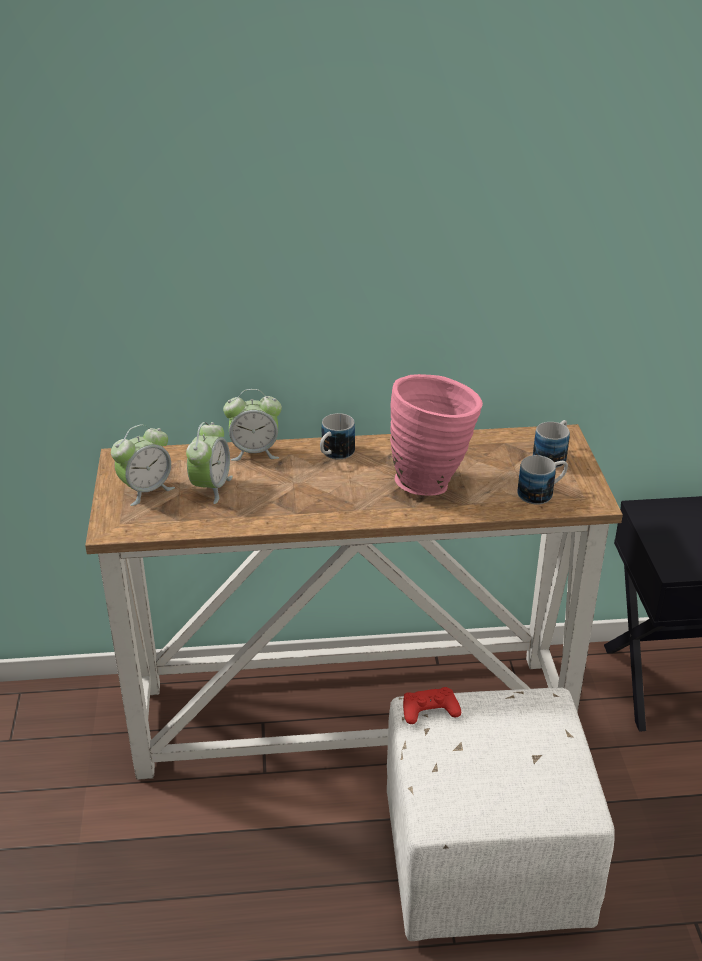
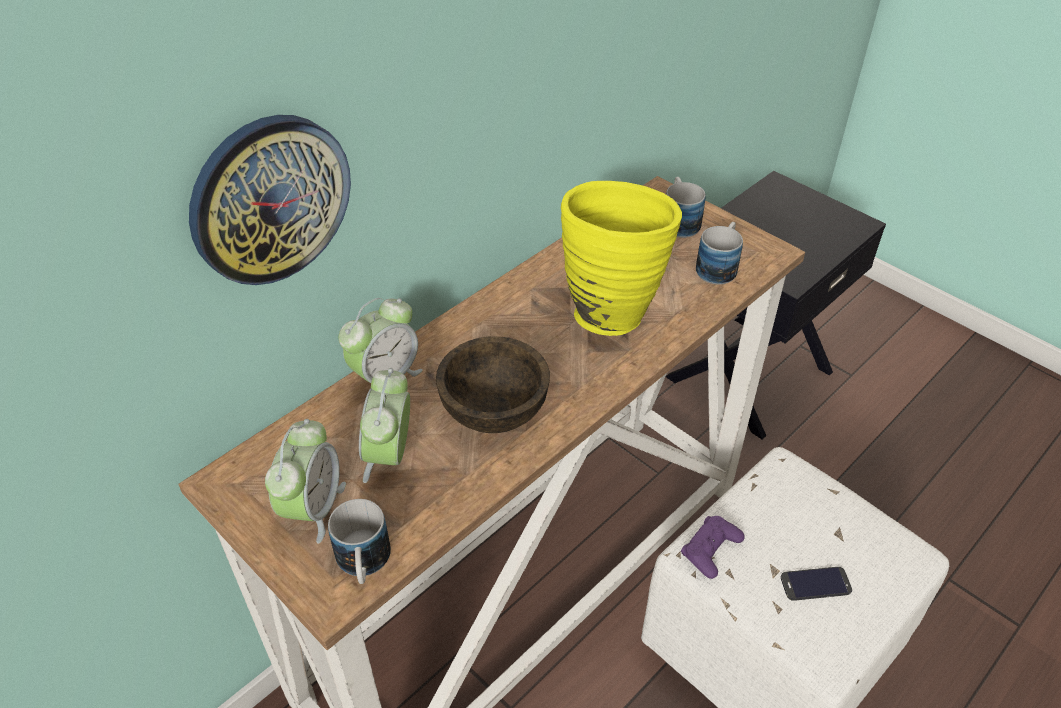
camera: 40 degrees left, 10 degrees up
(205, 295) = (270, 199): none -> wall clock
(211, 487) = (390, 455): alarm clock -> alarm clock turned 150 degrees counterclockwise
(292, 495) = (494, 409): none -> brown bowl
(334, 454) = (477, 332): mug -> mug (364, 565)
(430, 710) = (711, 549): red game controller -> purple game controller
(432, 481) = (611, 309): pink vase -> yellow vase
(478, 772) = (815, 584): none -> phone

